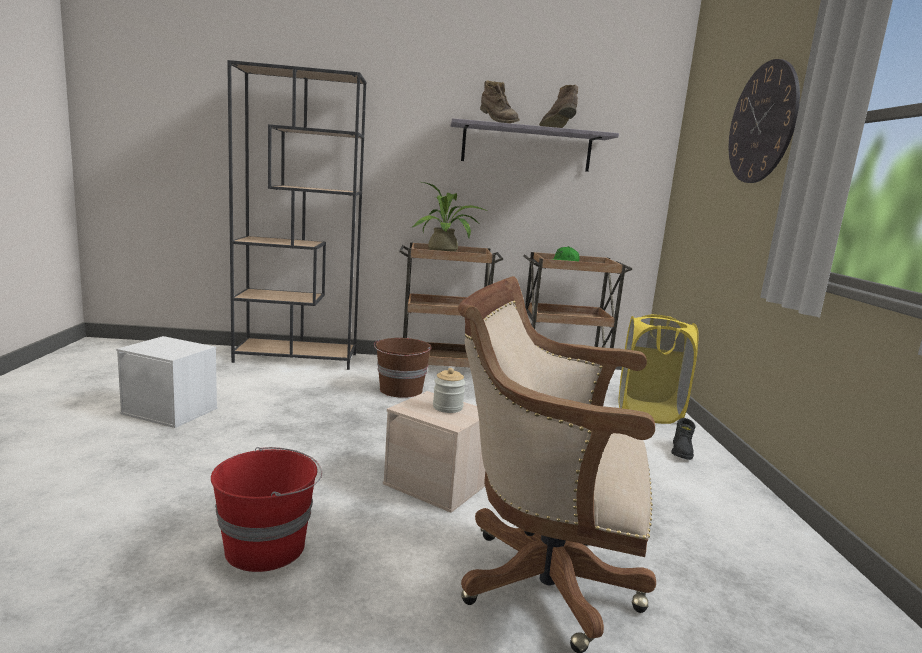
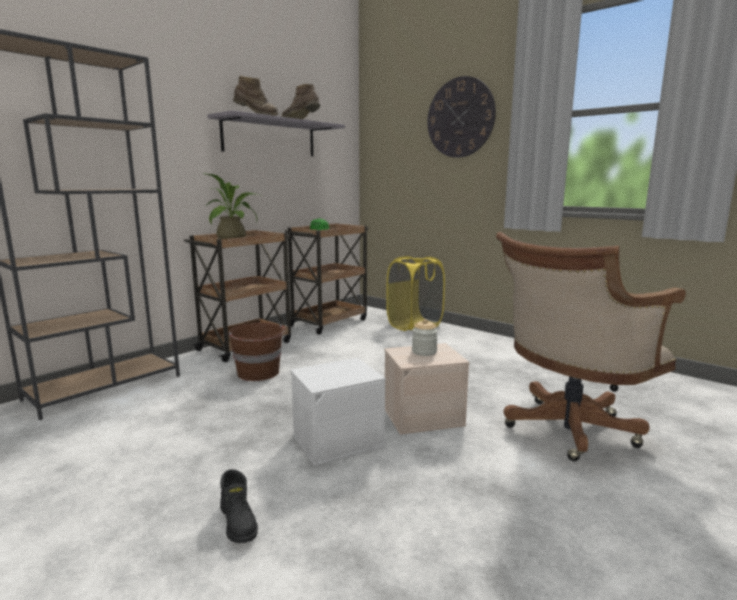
camera: 45 degrees left, 0 degrees up
(171, 411) = (96, 490): white storage box -> white storage box (338, 440)
(267, 546) = (441, 514): red bucket -> none
(682, 452) = (469, 339): black boot -> black boot (239, 522)

